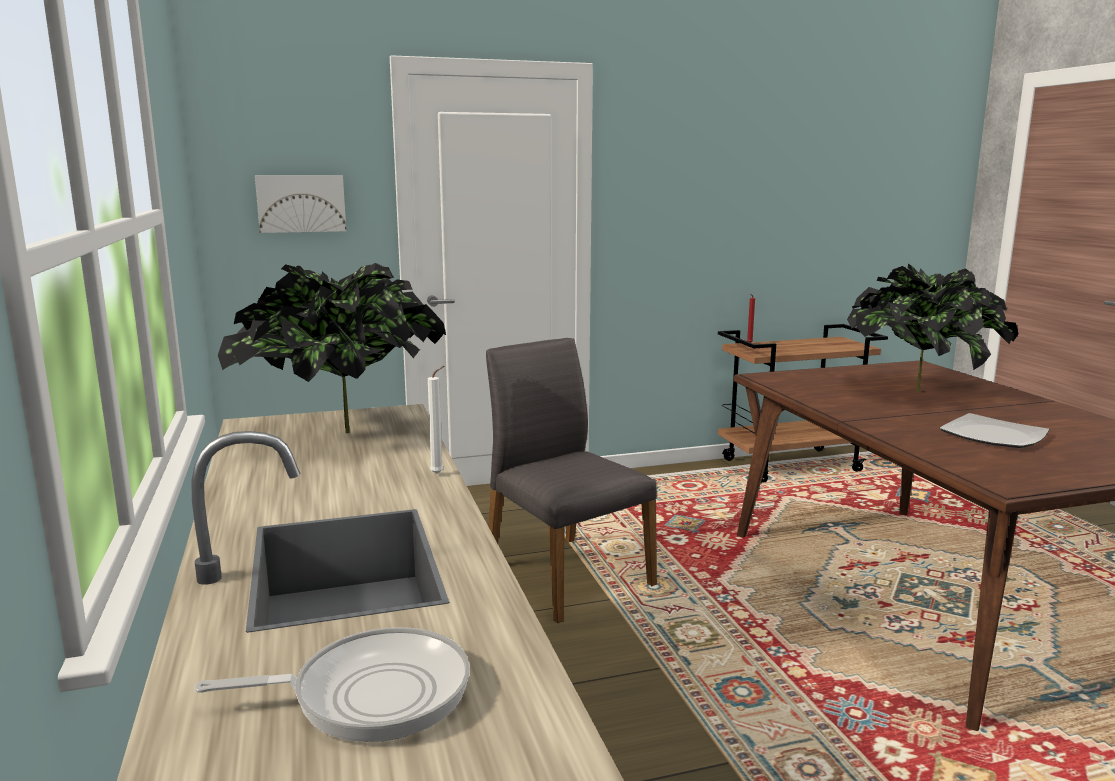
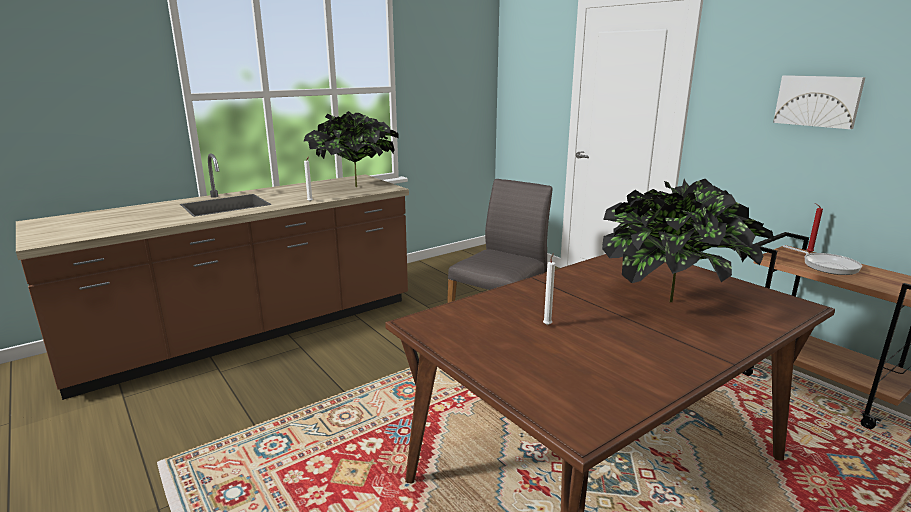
camera: 70 degrees right, 5 degrees up
(301, 203) = (532, 88): picture -> picture (818, 101)
(371, 694) = (141, 217): frying pan -> frying pan (827, 266)
(992, 435) = (547, 324): plate -> white candle

